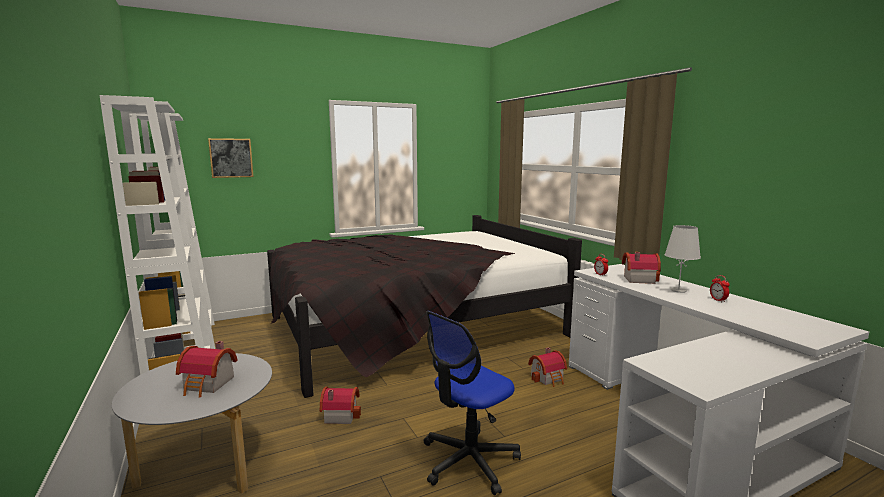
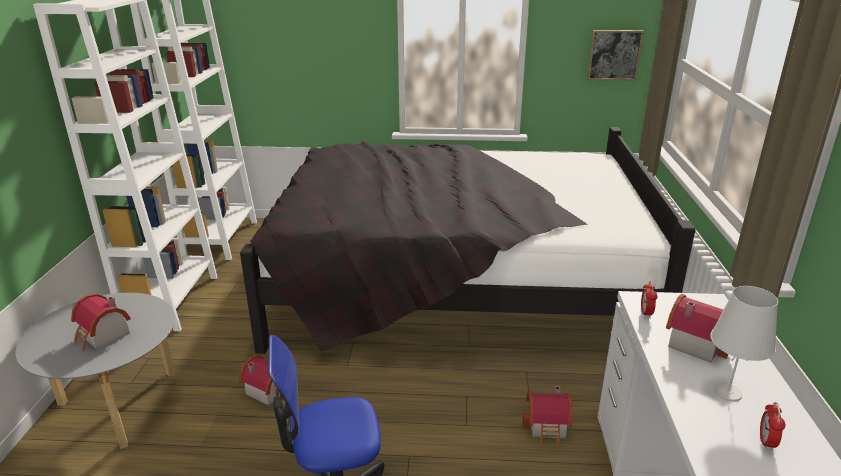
camera: 30 degrees right, 15 degrees up
(231, 158) = (272, 29): picture -> picture (614, 55)

